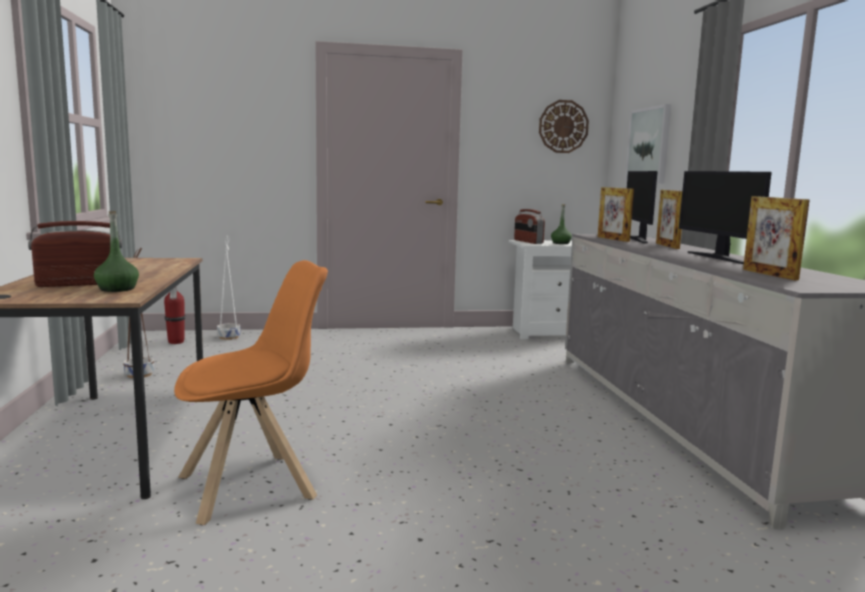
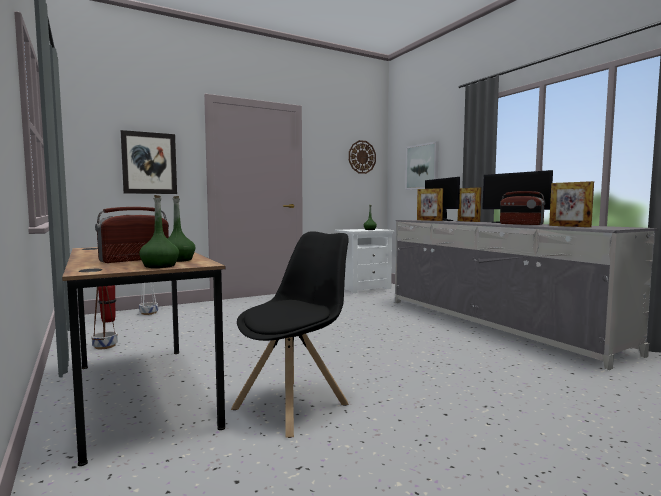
camera: 20 degrees left, 5 degrees down
(72, 297) = (160, 266): none -> green bottle
(240, 141) = (149, 163): none -> picture
(253, 485) = (294, 404): orange chair -> black chair
(528, 242) = (349, 230): radio -> radio (520, 224)

